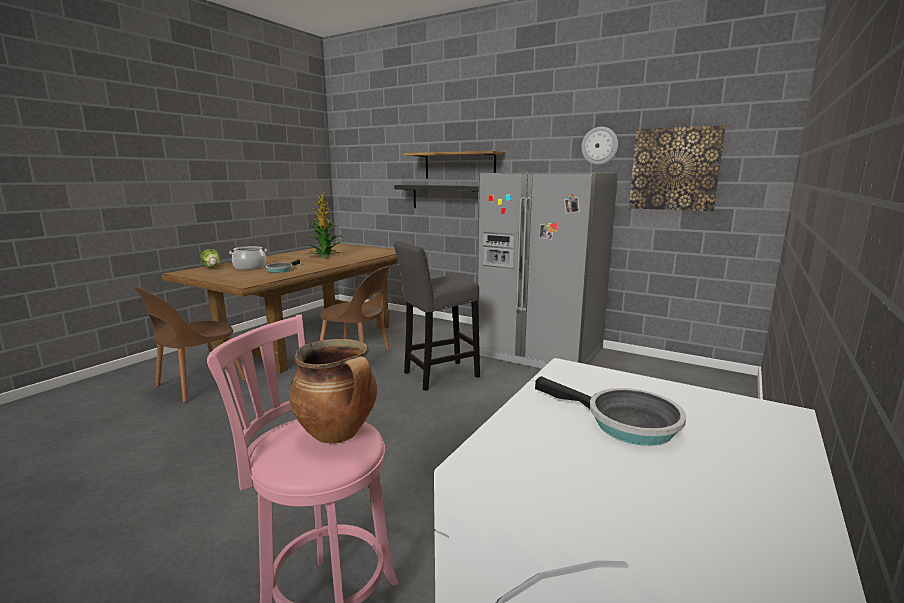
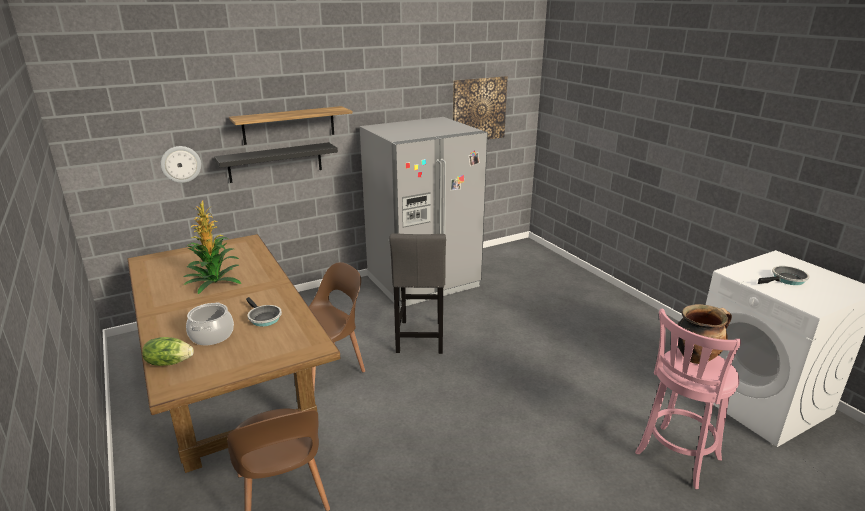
camera: 60 degrees left, 10 degrees up
(599, 146) = (427, 95): wall clock -> wall clock (181, 164)

